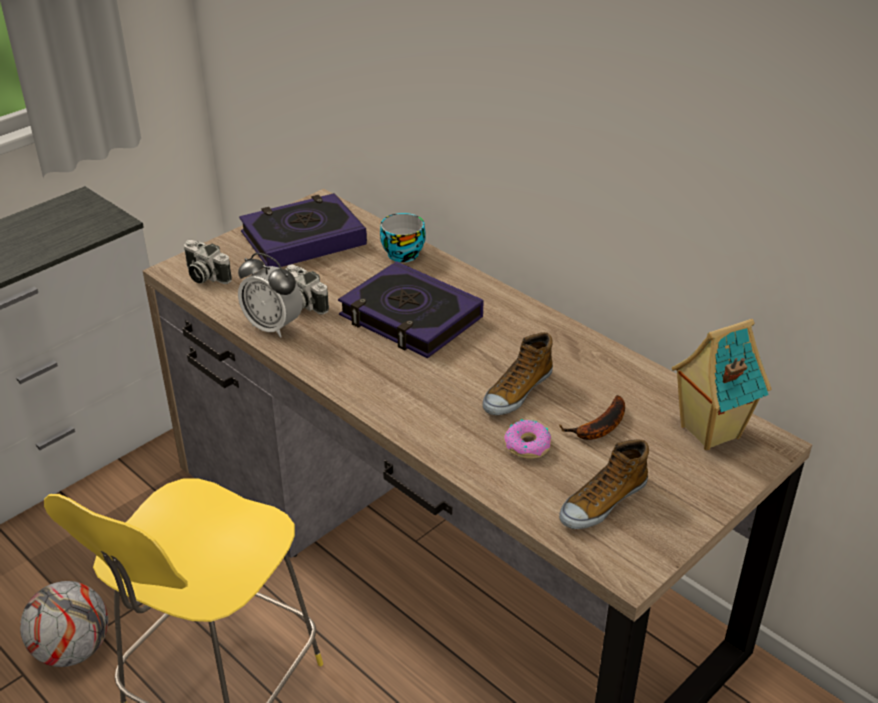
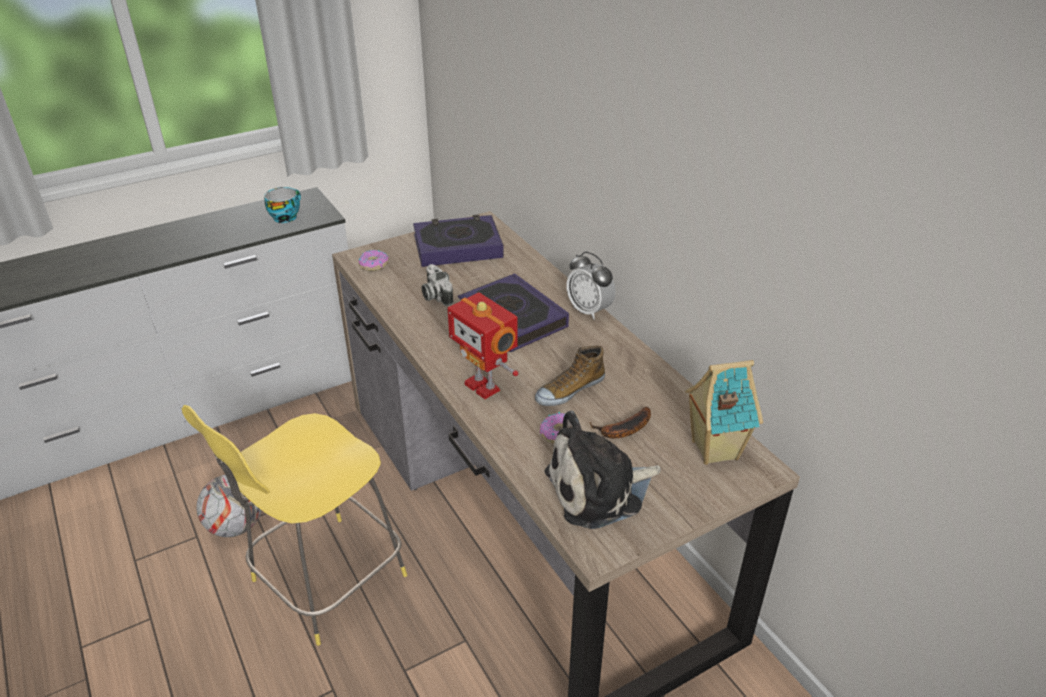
camera: 15 degrees right, 0 degrees up
(204, 276) = (373, 264): camera -> donut
(273, 326) = (406, 309): alarm clock -> alarm clock (589, 310)
(402, 252) = (528, 268): cup -> cup (285, 216)
(413, 405) = (484, 386): none -> toy robot
(602, 502) = (599, 490): shoe -> plush toy

